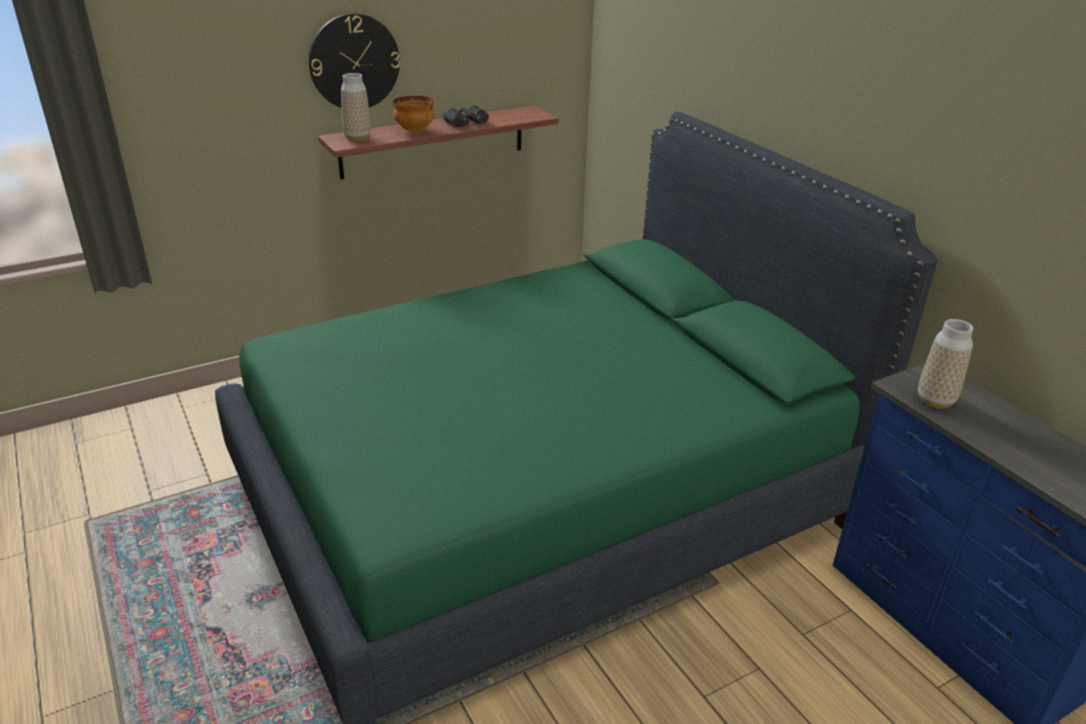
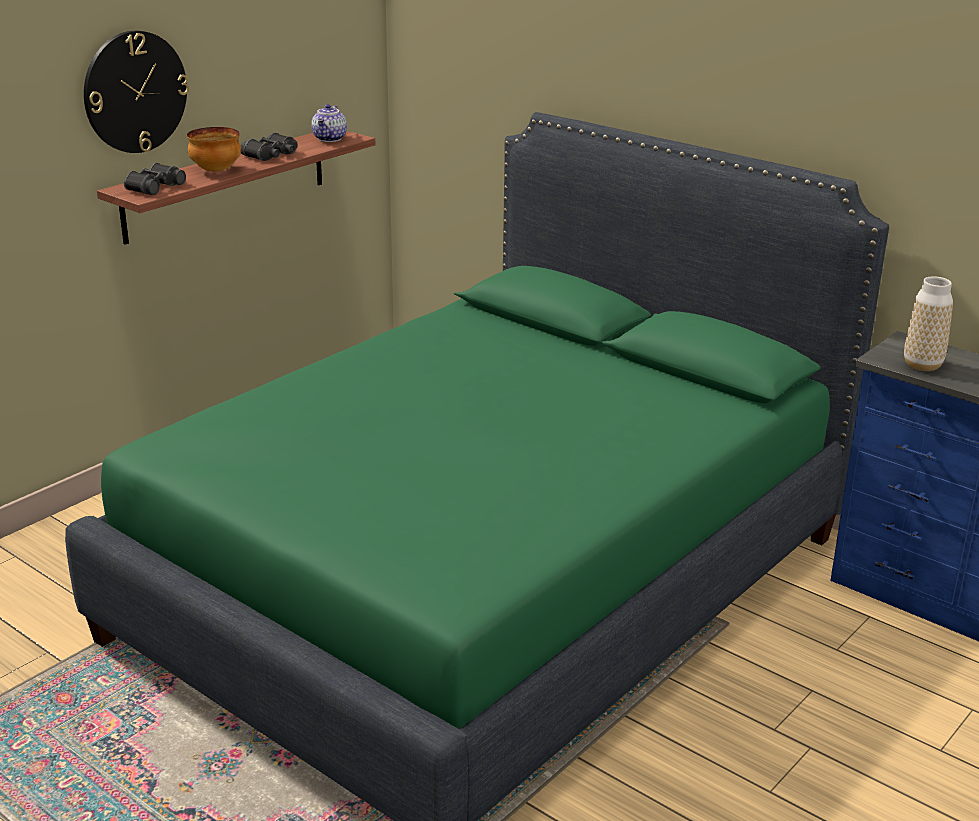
camera: 20 degrees left, 5 degrees down
(358, 138) = (153, 187): vase -> black binoculars
(523, 115) = (330, 139): none -> teapot

